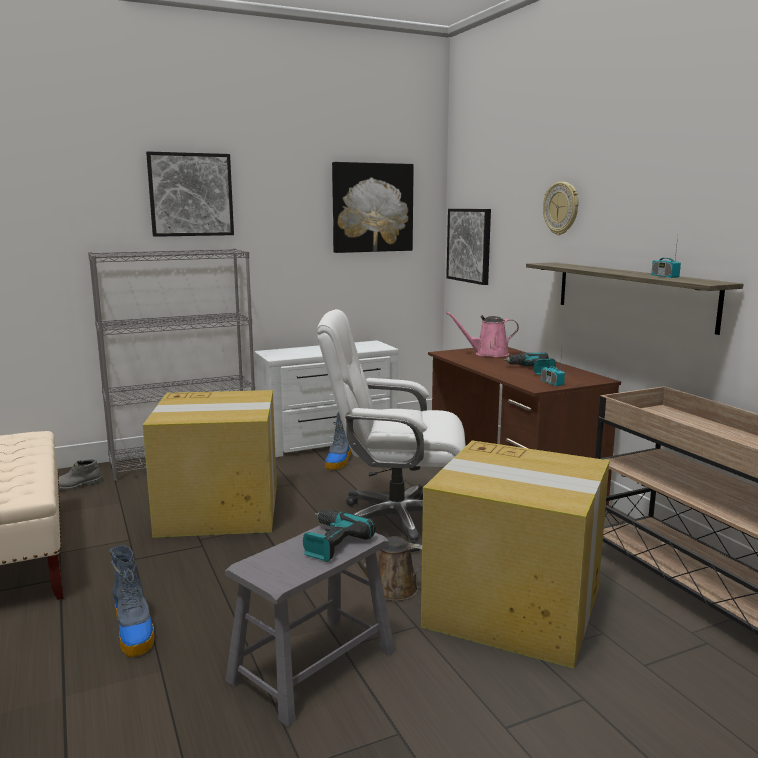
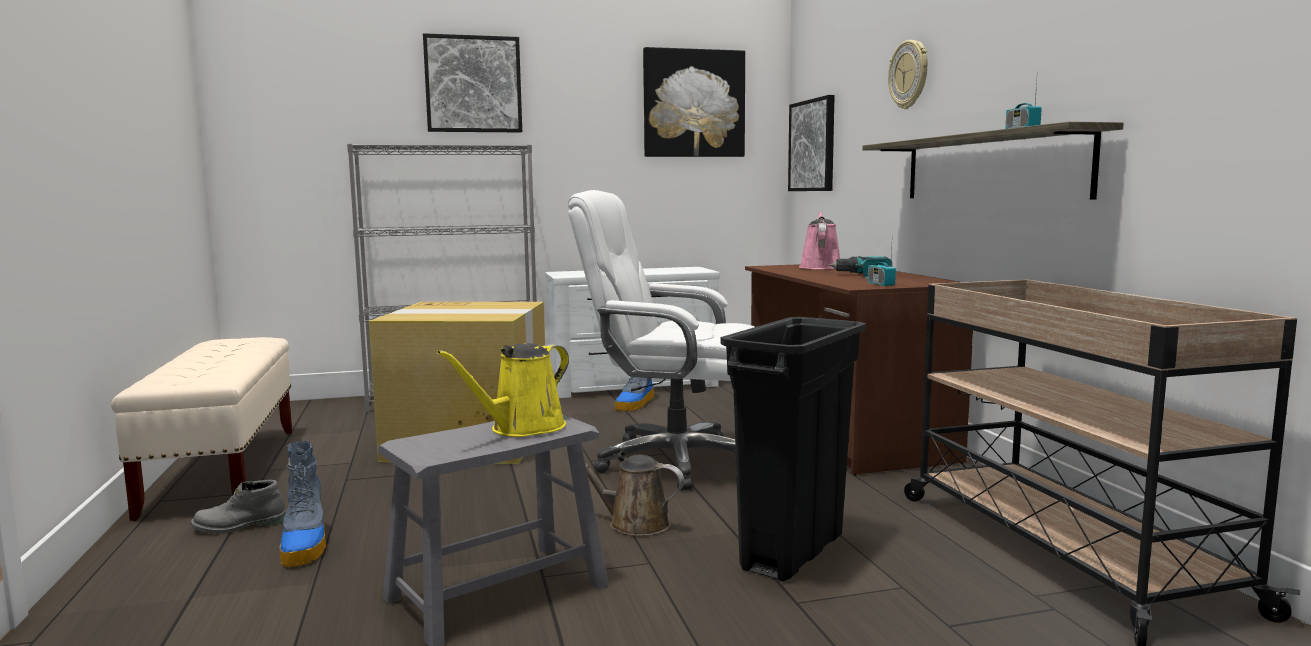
camera: 10 degrees right, 5 degrees down
(76, 485) = (322, 414): grey boot -> grey boot (239, 526)
(330, 543) = (522, 428): power drill -> yellow watering can
(488, 354) = (820, 267): pink watering can -> pink watering can turned 90 degrees clockwise
(516, 607) = (792, 553): cardboard box -> black trash can

